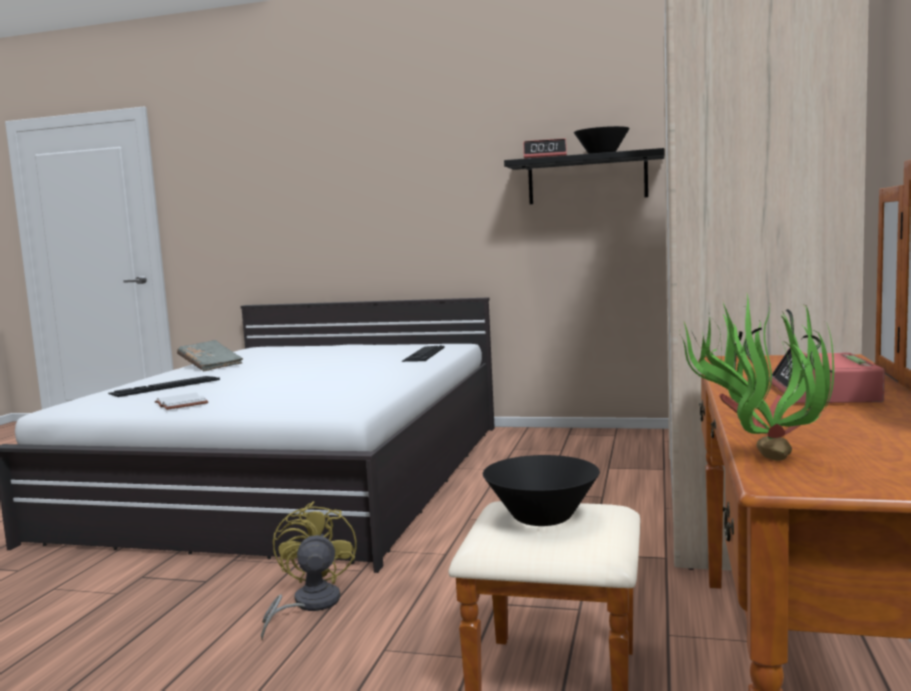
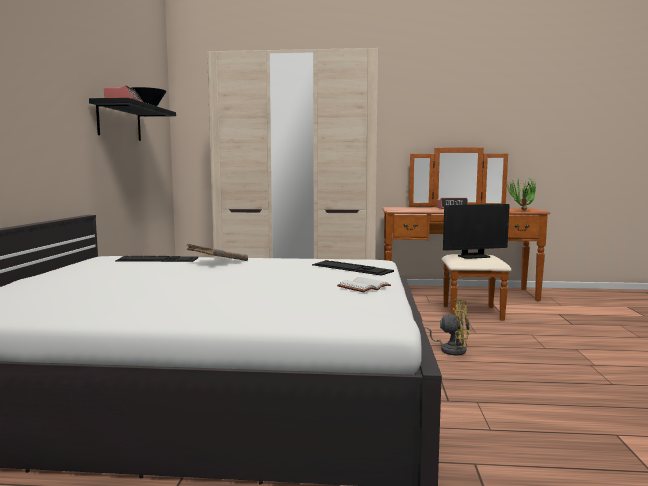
camera: 100 degrees left, 0 degrees up
(165, 386) = (286, 299): keyboard -> keyboard (351, 268)
(210, 366) = (127, 307): grey book -> grey book (218, 262)
(308, 605) = (449, 349): yellow fan -> yellow fan turned 150 degrees counterclockwise
(542, 518) = (474, 256): black bowl -> monitor

